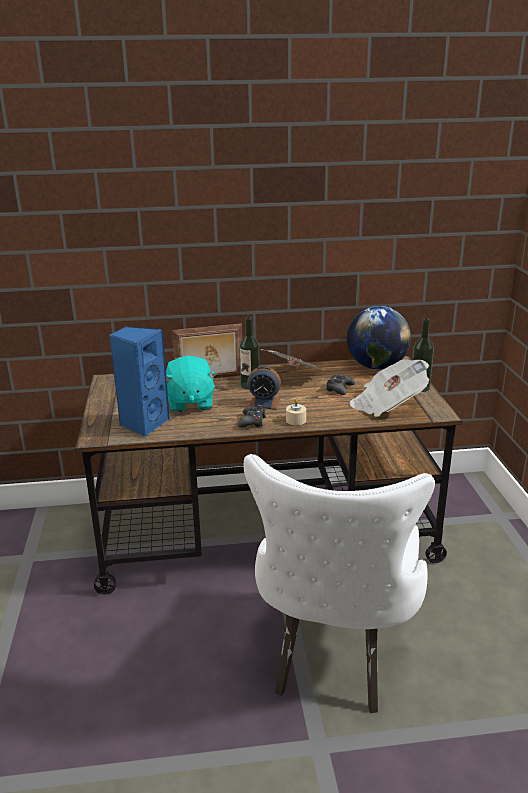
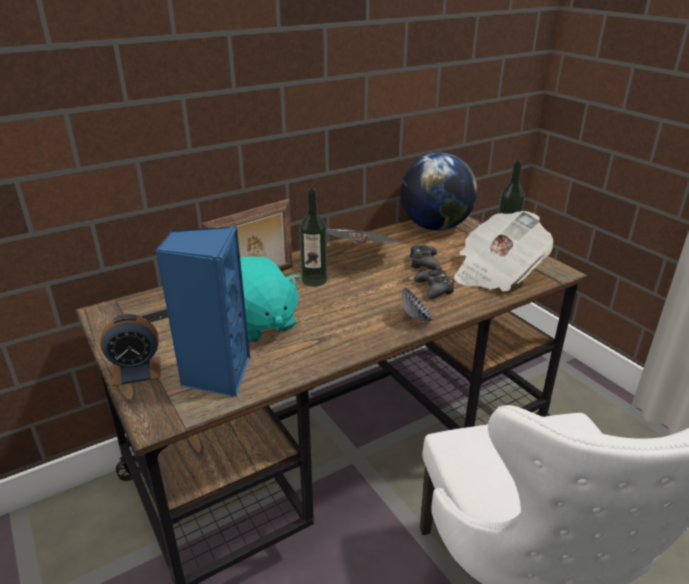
camera: 25 degrees left, 5 degrees up
(252, 422) = (365, 333): black game controller -> black game controller (434, 289)
(264, 403) = (355, 302): alarm clock -> alarm clock (136, 371)
(296, 420) = (416, 318): beige candle -> bowl

